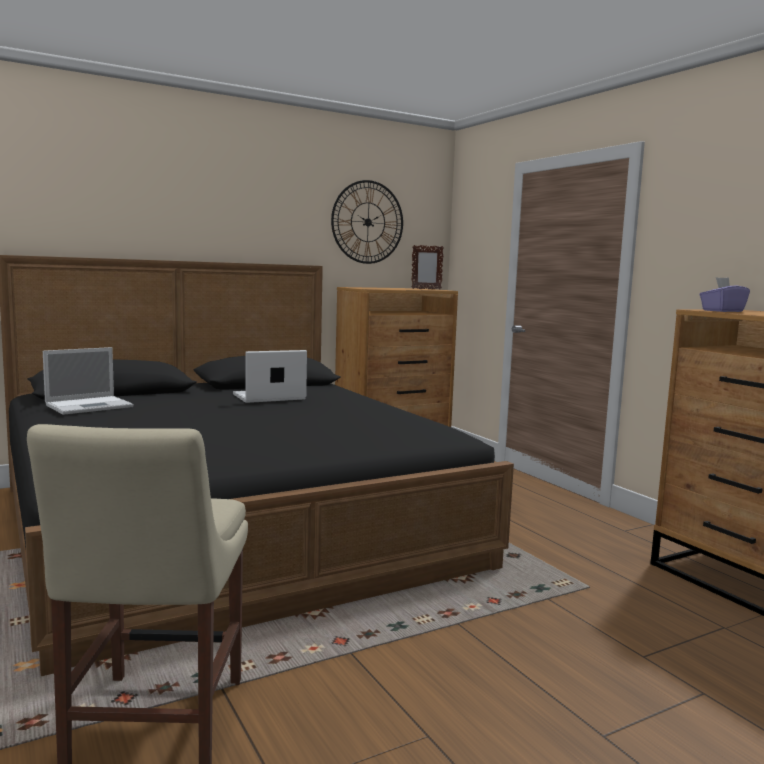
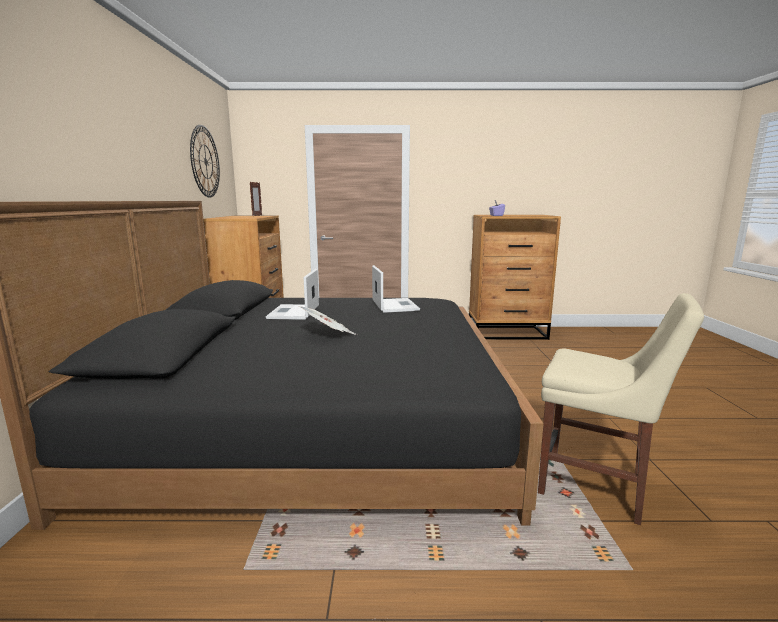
camera: 60 degrees left, 5 degrees up
(90, 405) = (237, 361): laptop -> laptop (394, 305)
(192, 414) = (329, 335): none -> newspaper

